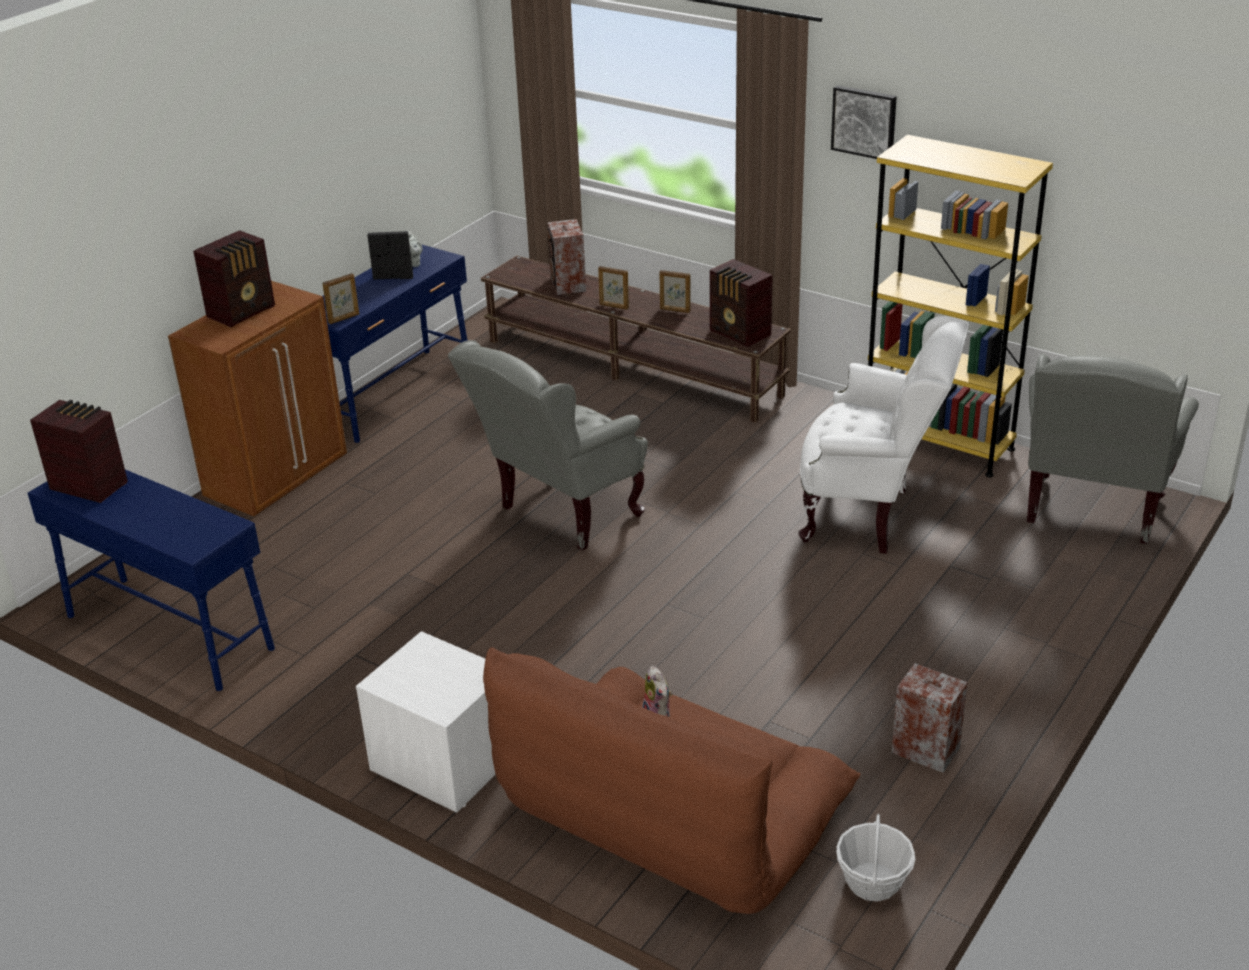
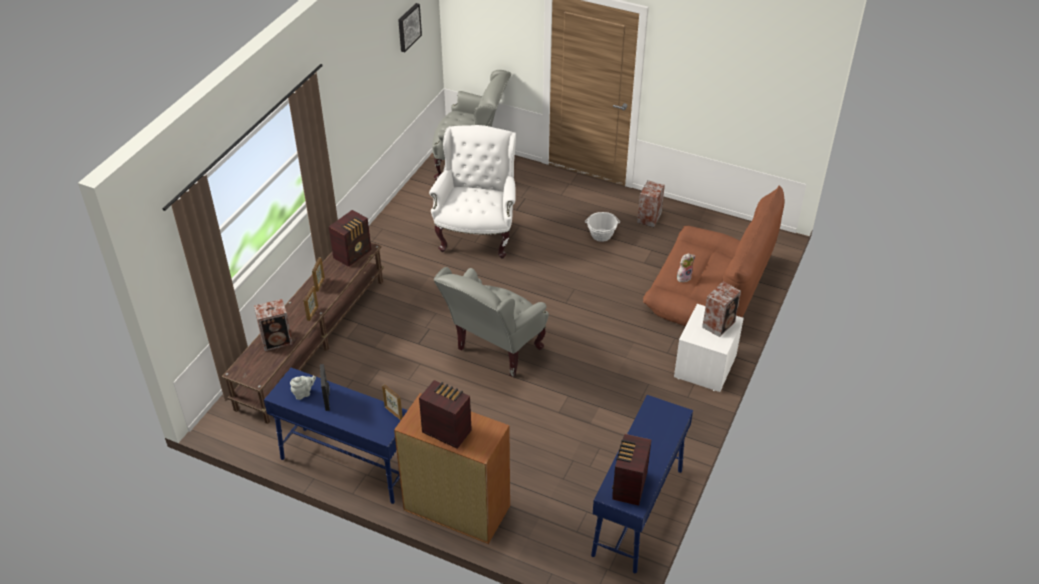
camera: 100 degrees left, 10 degrees up
(439, 689) = (719, 324): none -> speaker
(558, 518) = (493, 354): grey armchair -> grey armchair turned 90 degrees clockwise
(864, 122) = (332, 102): picture -> picture (408, 27)
(873, 882) = (728, 231): basket -> basket (601, 235)
(937, 443) = (403, 213): yellow bookcase -> none

